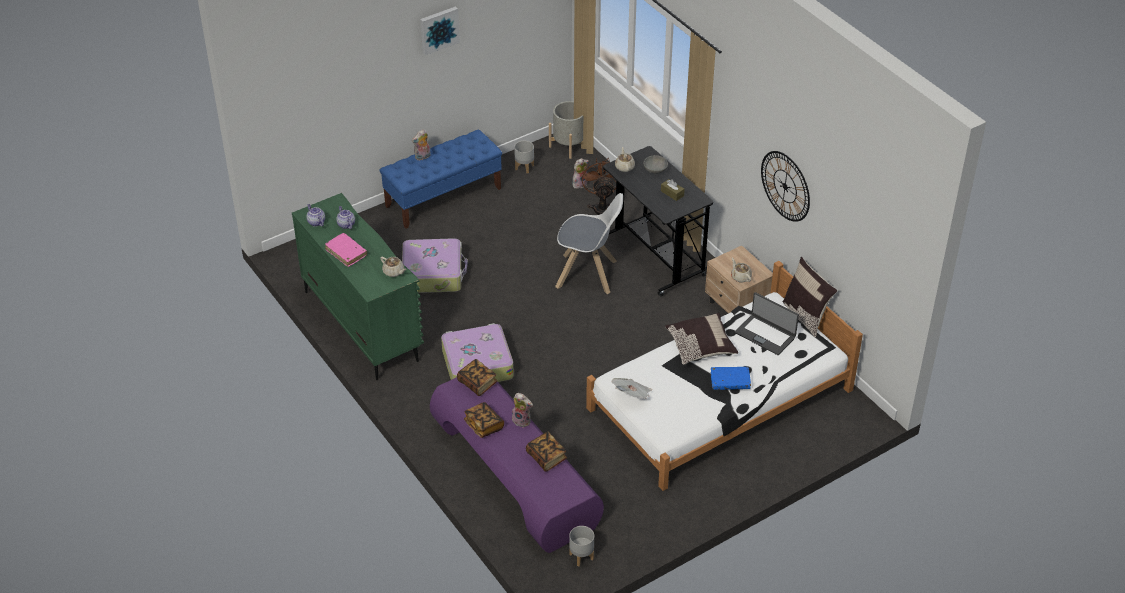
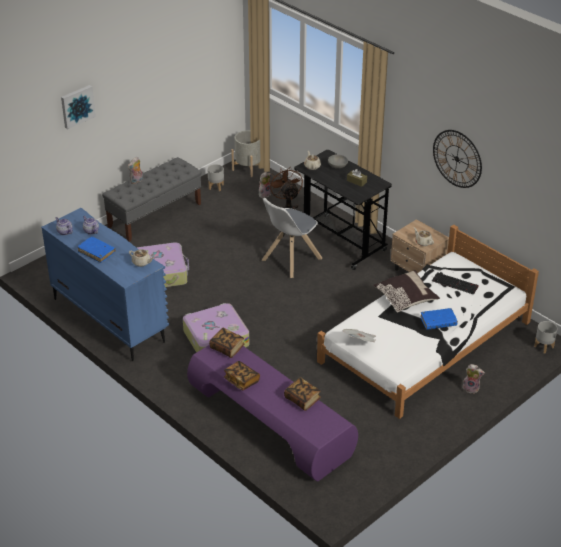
camera: 10 degrees left, 5 degrees down
(346, 253) = (96, 252): pink book -> blue book
(362, 325) = (109, 319): green dresser -> blue dresser
(439, 29) = (144, 69): picture -> picture (77, 106)
(443, 197) = (155, 215): blue bench -> grey bench
(522, 420) = (274, 373): plush toy -> plush toy (471, 388)
(581, 557) = (346, 481): grey planter -> grey planter (544, 347)
(588, 274) = (290, 260): chair -> chair turned 135 degrees clockwise
(765, 334) = (455, 283): laptop -> keyboard
(805, 316) = (483, 266): pillow -> none

